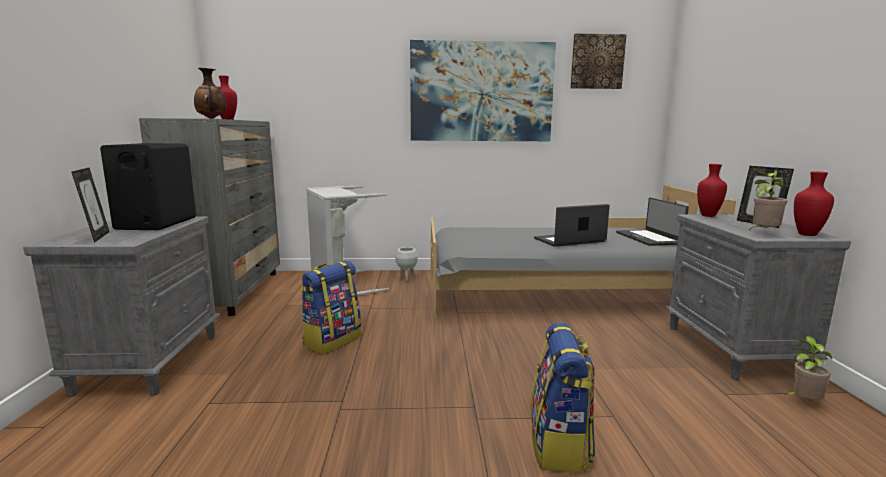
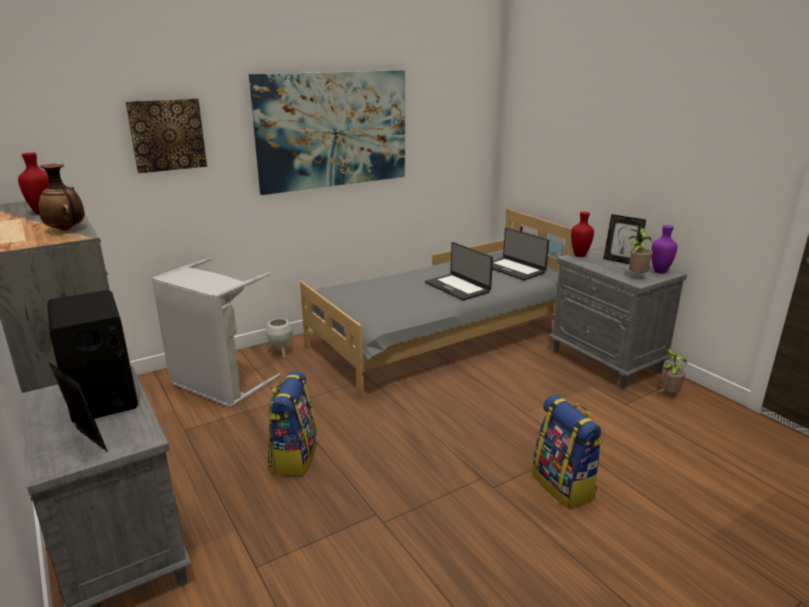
camera: 30 degrees left, 10 degrees up
(570, 240) = (458, 287): laptop -> laptop turned 75 degrees counterclockwise
(597, 62) = (441, 88): picture -> picture (167, 135)
(805, 234) = (659, 272): red vase -> purple vase

